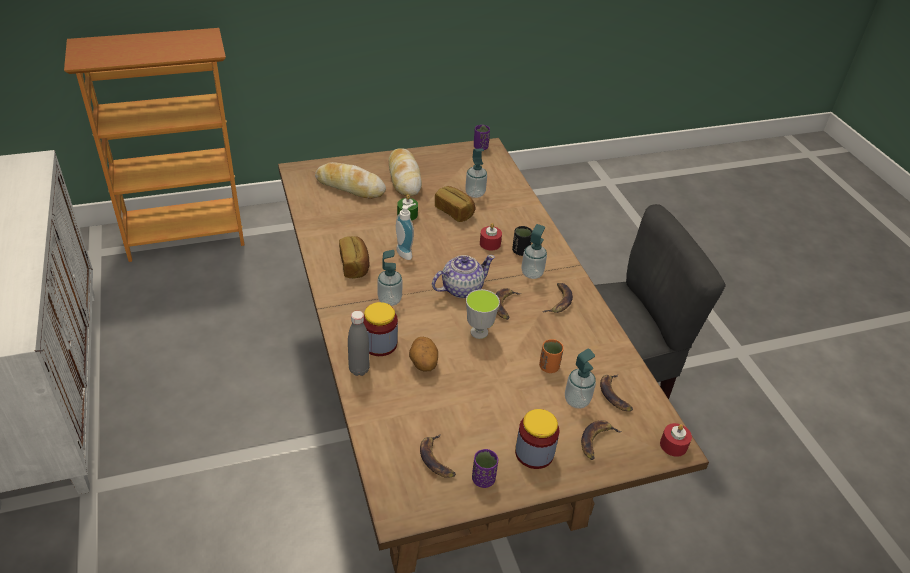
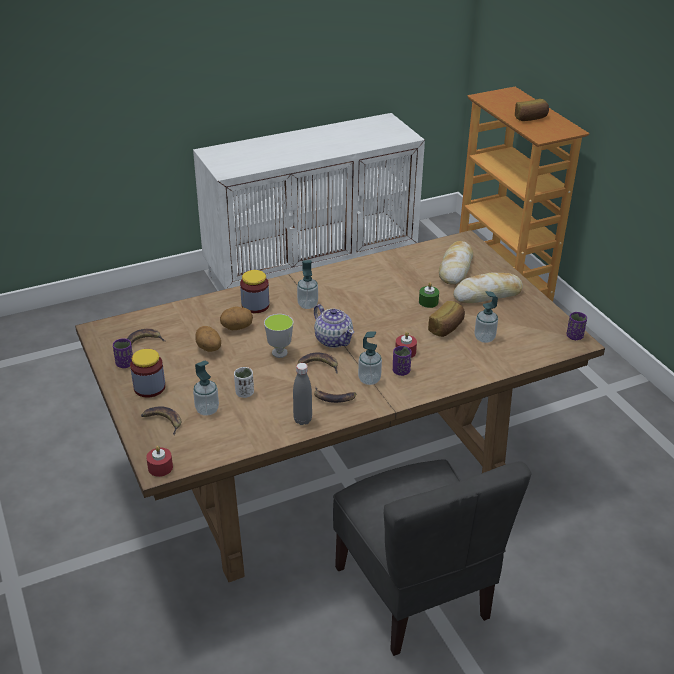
camera: 85 degrees right, 5 degrees down
(355, 265) = (345, 284): bread -> bread (530, 118)
(359, 369) = (226, 299): grey bottle -> grey bottle (302, 420)
(406, 252) = (373, 307): soap dispenser -> none
(462, 393) = (208, 349): none -> potato
(520, 251) = (401, 371): black cup -> purple cup
(549, 367) = (244, 393): orange cup -> white cup
(615, 395) = (216, 432): banana -> none

